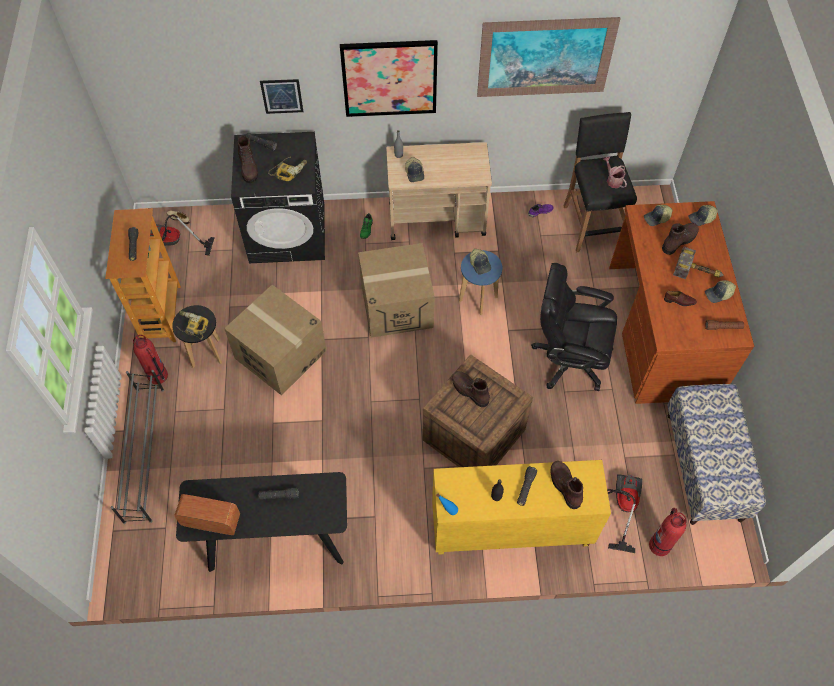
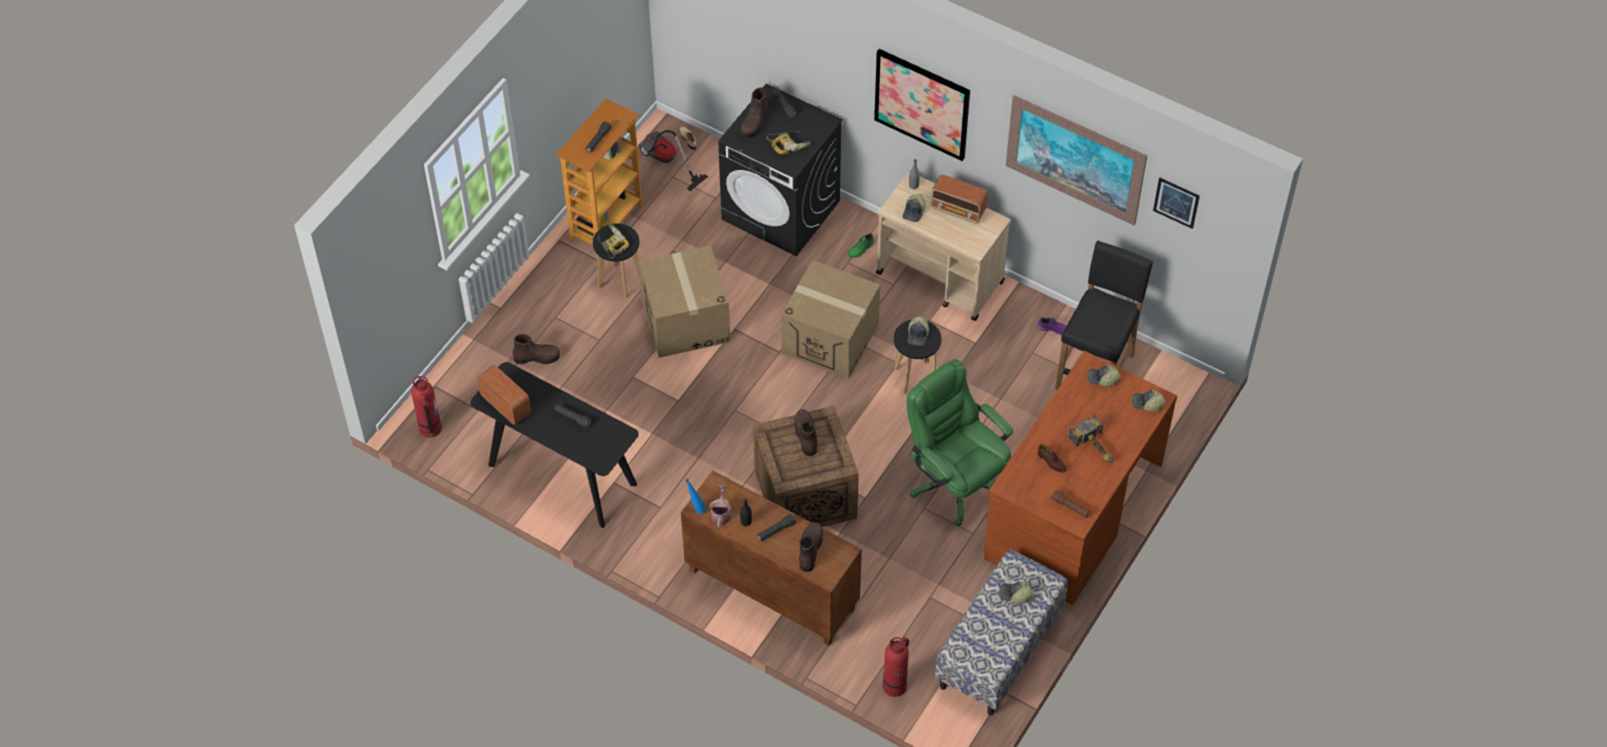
camera: 35 degrees right, 5 degrees down
(144, 453) = (504, 337): grey shoe rack -> none
(158, 376) = (563, 277): fire extinguisher -> fire extinguisher (430, 428)
(282, 96) = (818, 69): picture -> picture (1176, 202)
(445, 155) = (958, 210): none -> radio
(478, 299) = (915, 377): blue stool -> black stool
(510, 529) = (770, 590): yellow cabinet -> brown cabinet
(569, 358) = (955, 482): black office chair -> green office chair
(613, 180) = (1107, 324): watering can -> watering can (721, 513)
(622, 507) = (888, 635): vacuum cleaner -> none
(679, 241) = (1104, 411): brown boot -> brown boot (537, 357)
(719, 294) = (1095, 478): cap -> cap (1015, 595)

